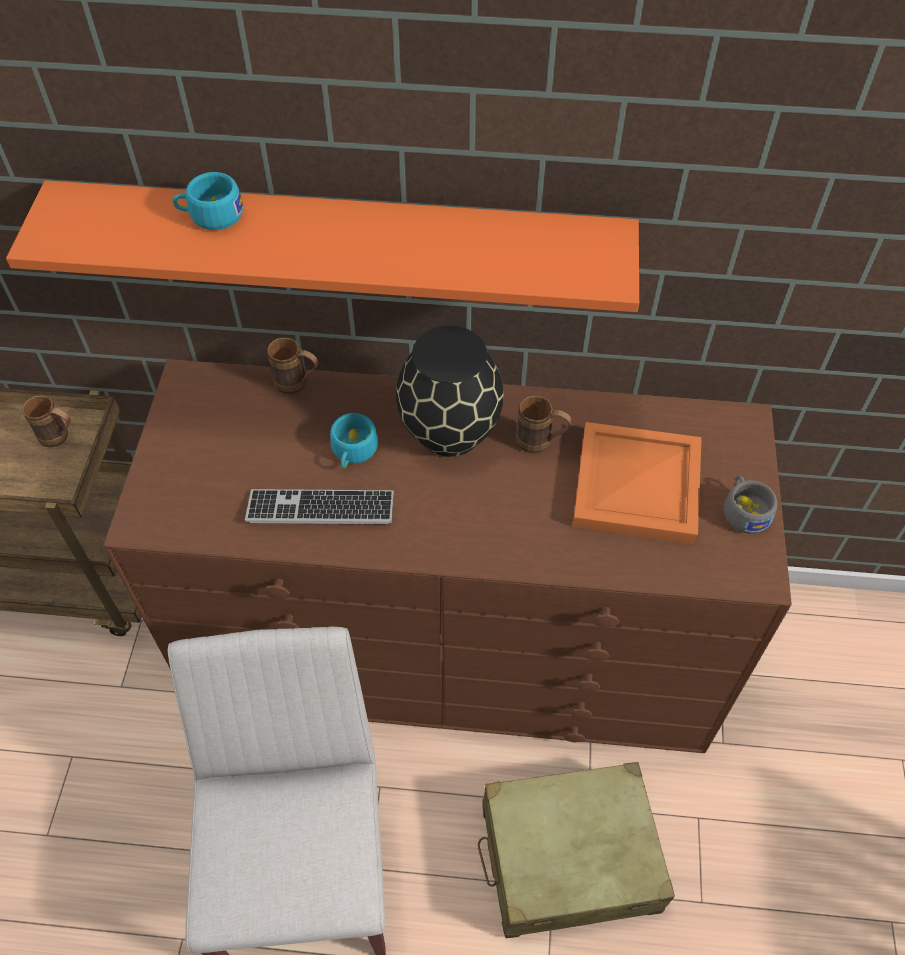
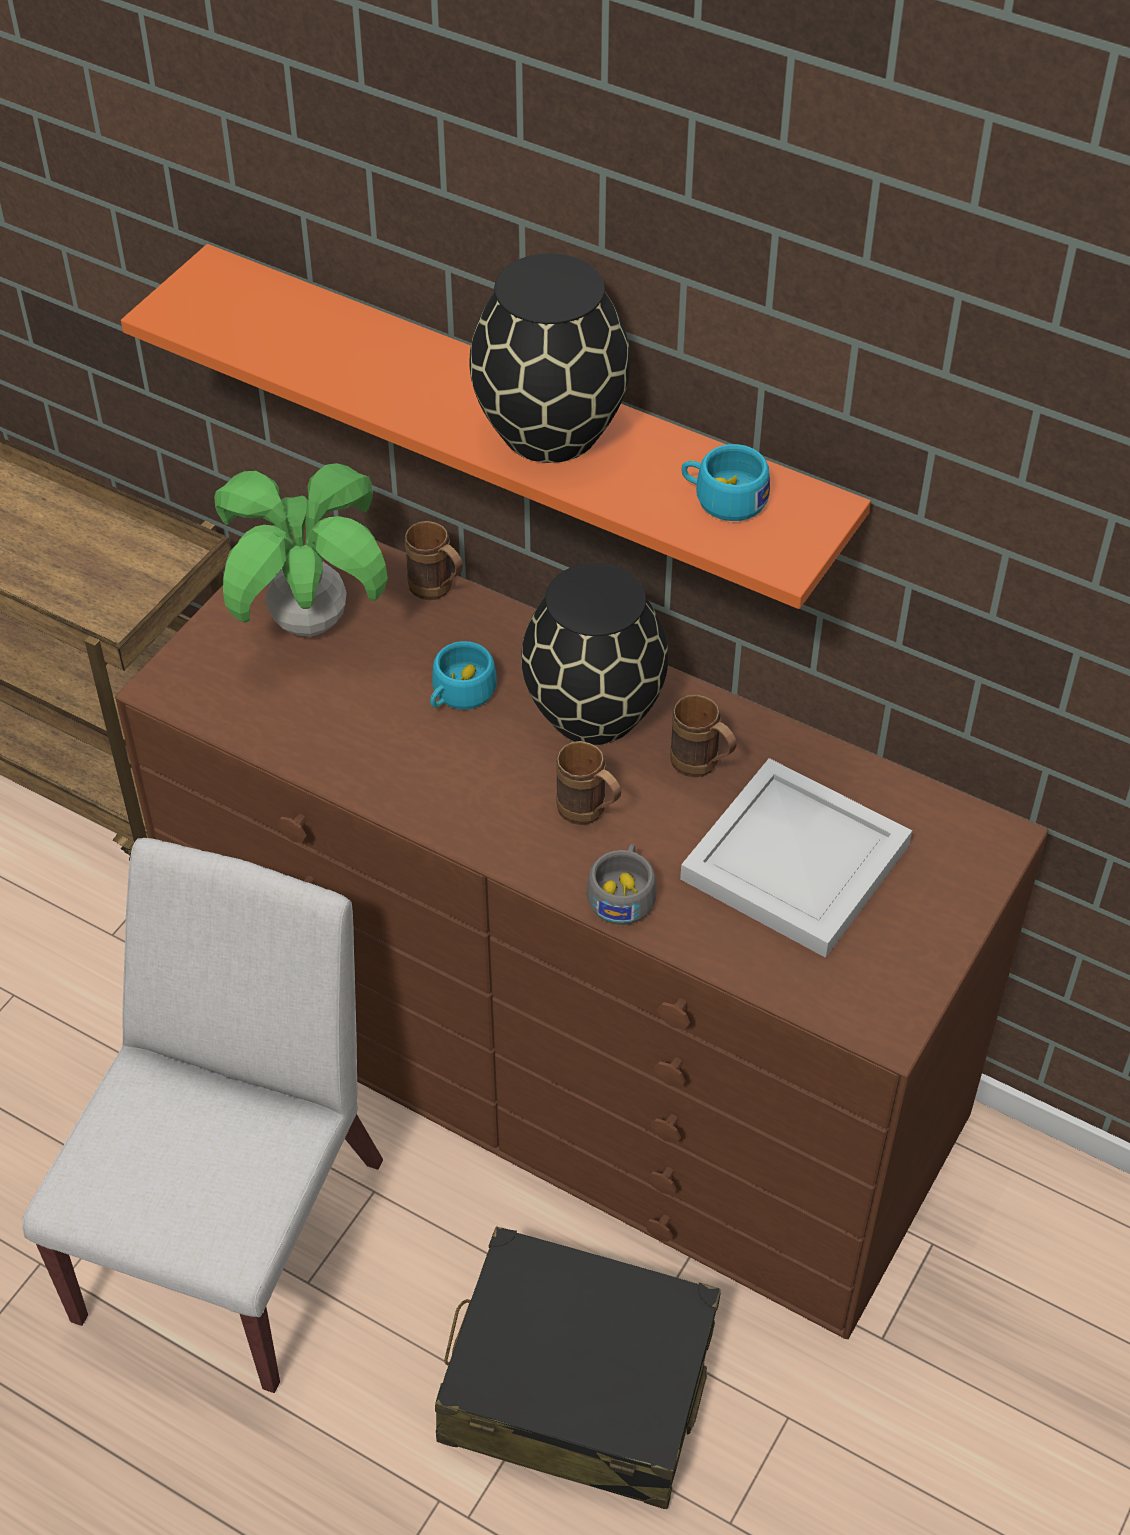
camera: 25 degrees right, 5 degrees down
(60, 438) = (144, 568): brown mug -> brown mug (589, 814)
(210, 215) = (365, 339): turquoise cup -> turquoise cup (723, 498)
(219, 439) = (308, 622): none -> potted plant
(320, 509) = (383, 745): keyboard -> none
(388, 239) = (549, 429): none -> black vase
(568, 857) = (577, 1386): beige suitcase -> black suitcase
(635, 487) = (791, 862): orange tray -> white tray
(744, 510) = (920, 943): grey cup -> grey cup (623, 894)

